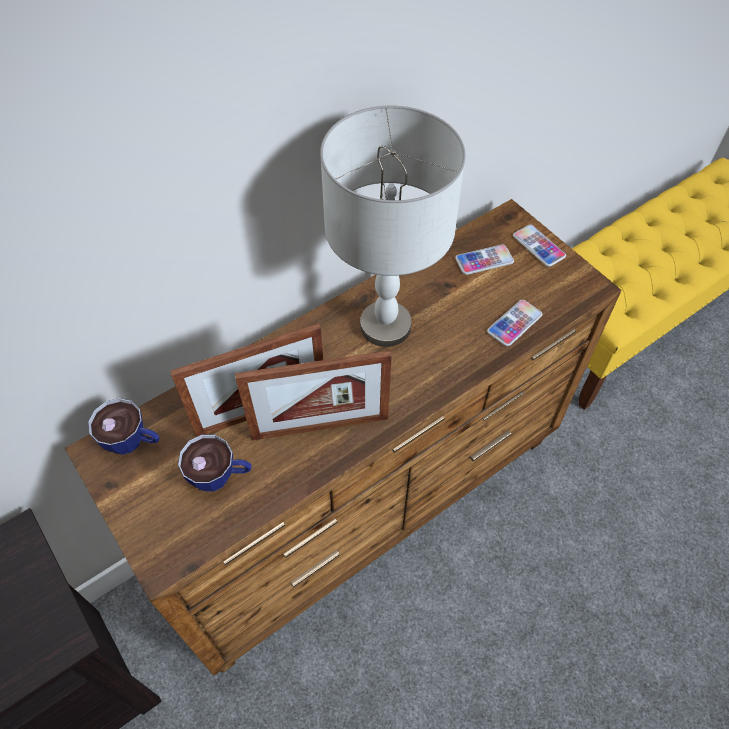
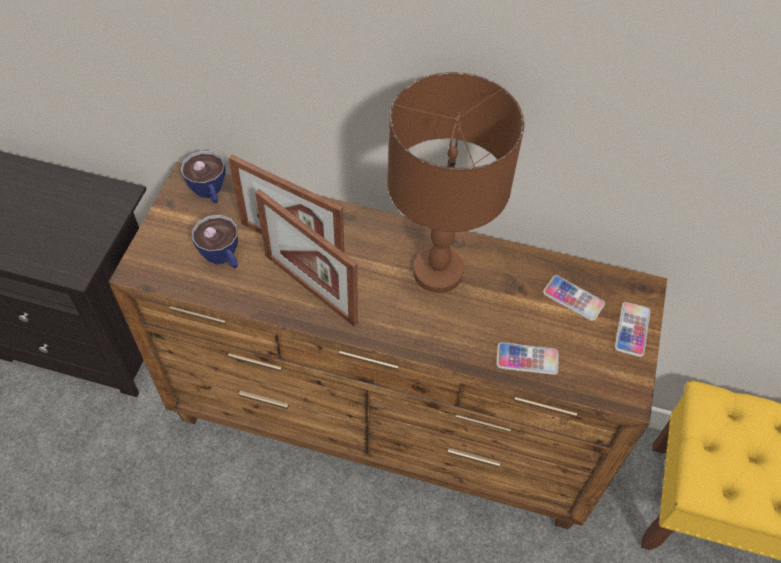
camera: 50 degrees right, 0 degrees up
(386, 326) = (438, 273): grey table lamp -> brown table lamp

